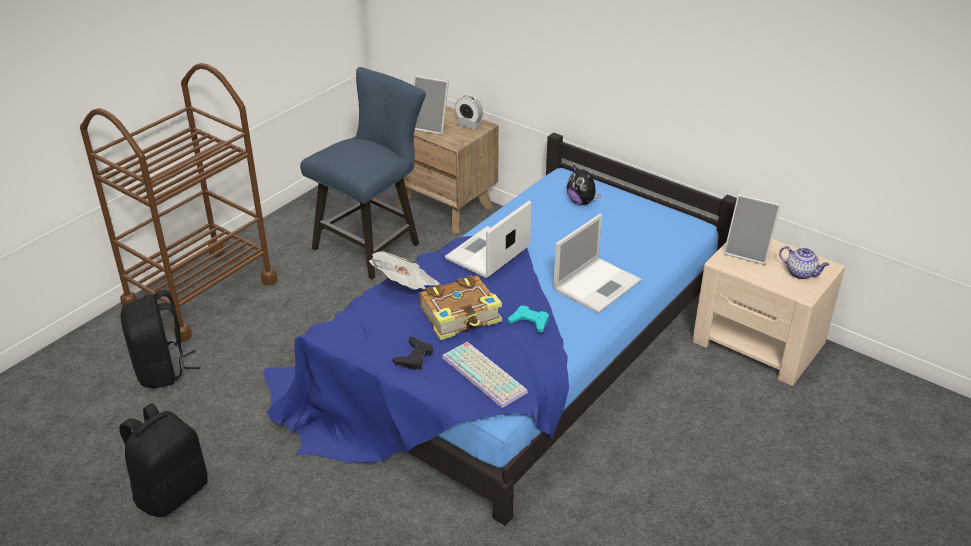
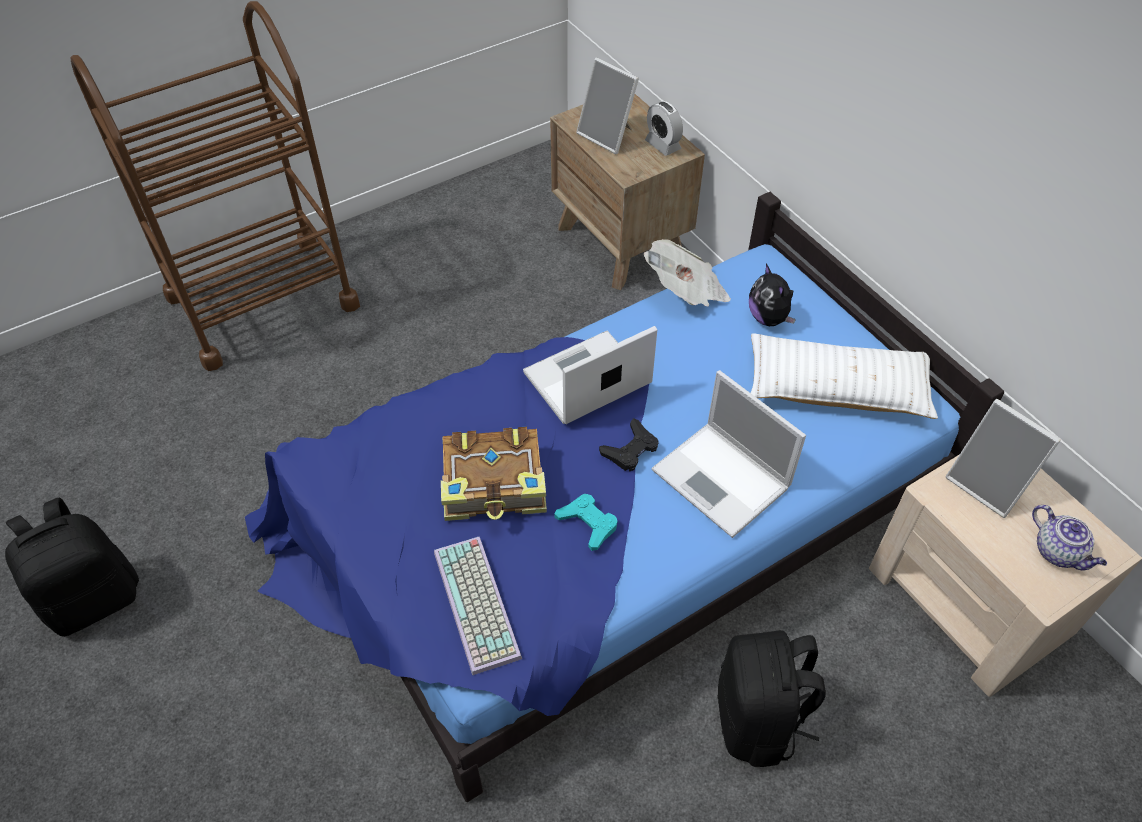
camera: 20 degrees right, 15 degrees up
(162, 370) = (167, 407): black backpack -> black backpack (758, 720)
(372, 244) = (502, 279): blue chair -> none
(405, 285) = (447, 405): newspaper -> newspaper (686, 291)
(414, 357) = (396, 540): black game controller -> black game controller (630, 450)
(597, 284) = (723, 480): laptop -> laptop turned 75 degrees clockwise
(640, 227) = (836, 388): none -> white pillow

